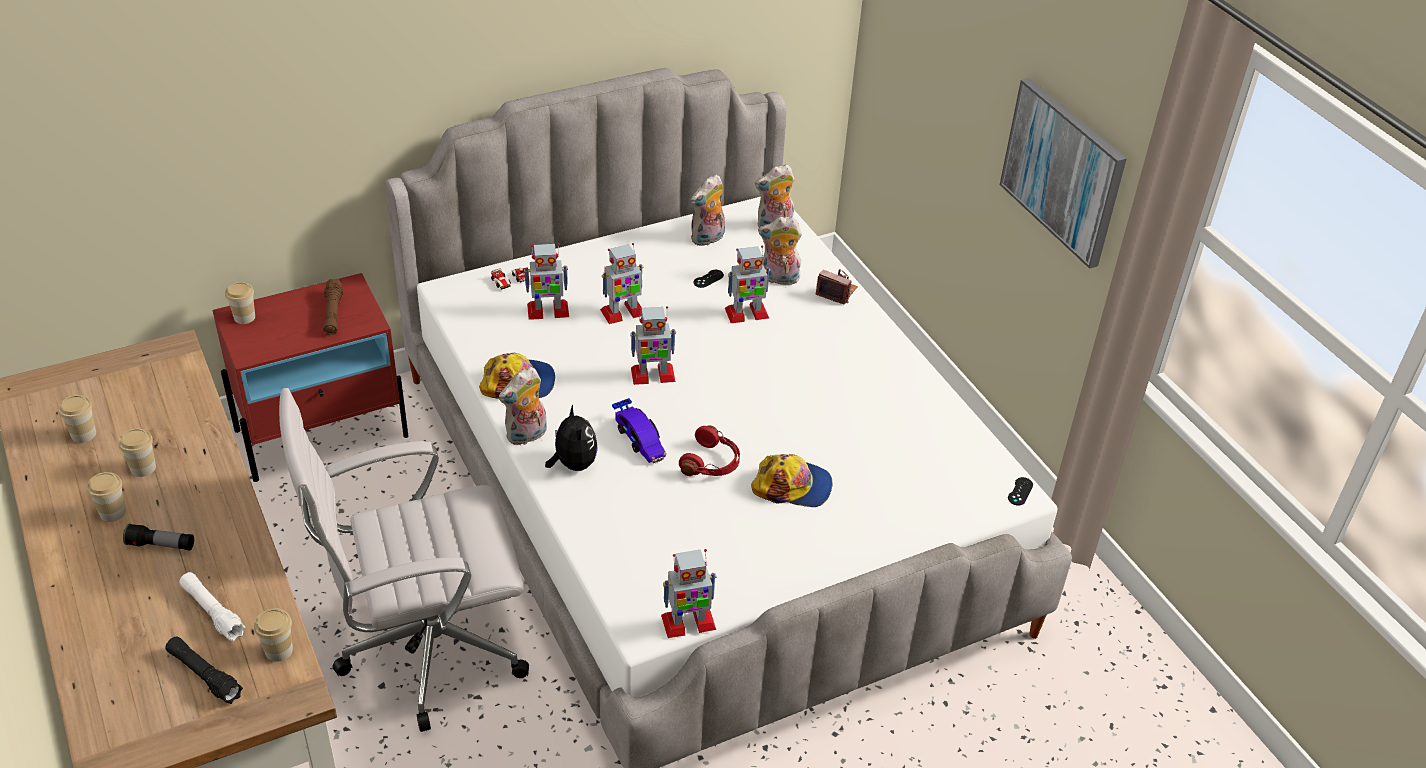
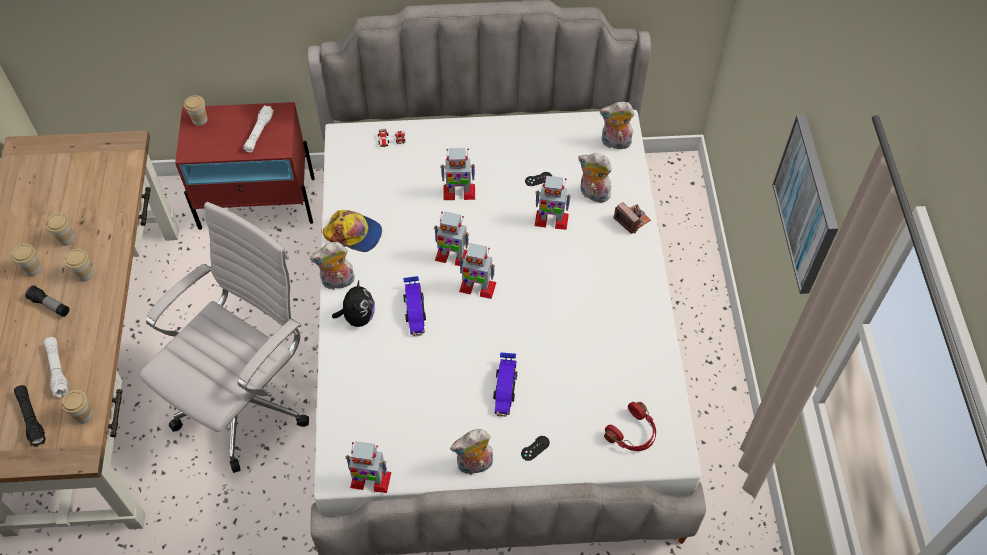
camera: 25 degrees right, 15 degrees up
(83, 434) = (42, 199): cup -> cup (85, 274)
(333, 313) = (259, 133): brown flashlight -> white flashlight
(424, 652) = (248, 401): white office chair -> white office chair turned 120 degrees clockwise
(547, 311) = (405, 175): toy robot -> toy robot (477, 287)
(708, 239) = (557, 141): plush toy -> plush toy (474, 465)
(712, 463) = (456, 348): red headphones -> red headphones (633, 434)
(792, 486) = (505, 388): cap -> toy car
(1020, 491) = (678, 451): black game controller -> black game controller (535, 448)

